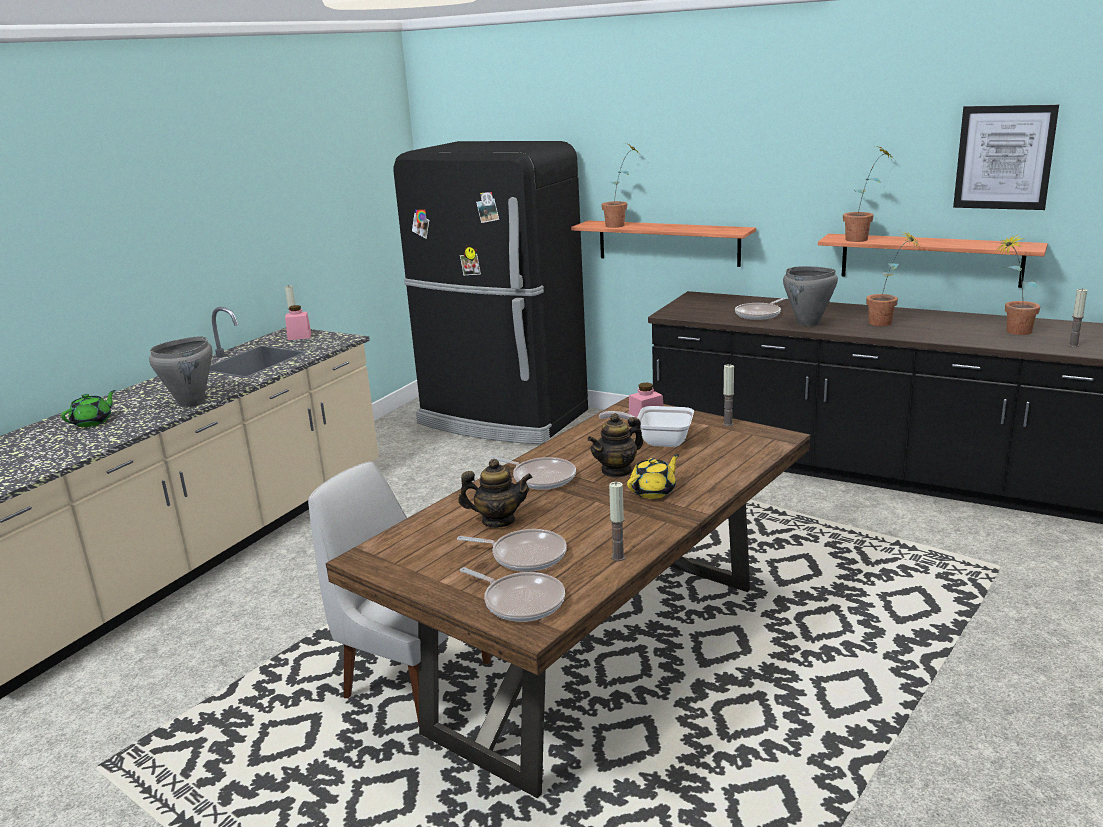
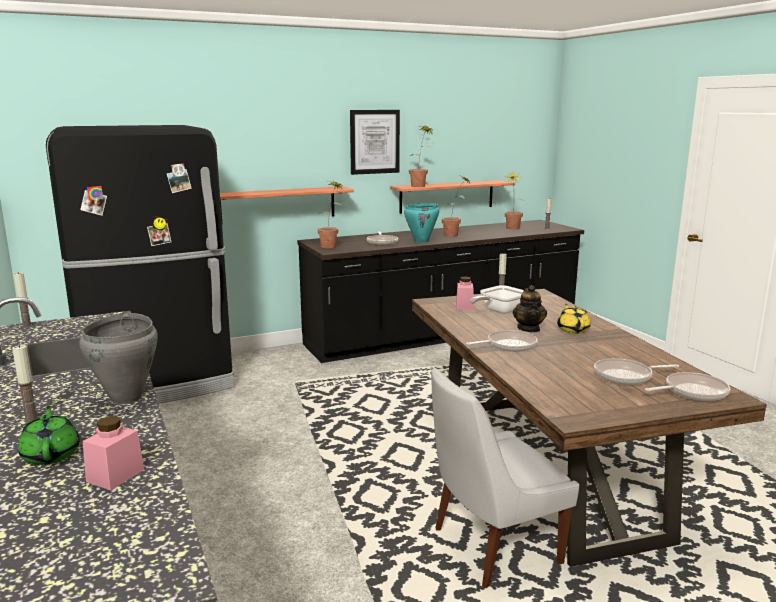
camera: 55 degrees left, 5 degrees down
(299, 336) = (49, 328): pink jar -> pink jar (115, 475)
(498, 521) = (562, 370): teapot -> none
(524, 555) = (626, 376): frying pan -> frying pan turned 150 degrees counterclockwise
(618, 557) = (655, 358): candle -> candle (31, 419)
(621, 225) = (248, 193): potted plant -> potted plant (331, 245)
(808, 324) = (421, 241): grey cooking pot -> turquoise cooking pot
(1004, 157) = (479, 132): picture -> picture (374, 142)

